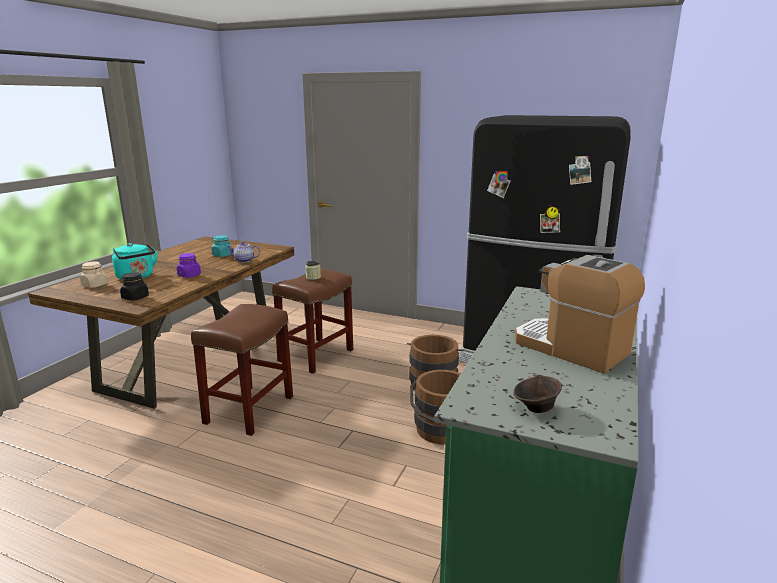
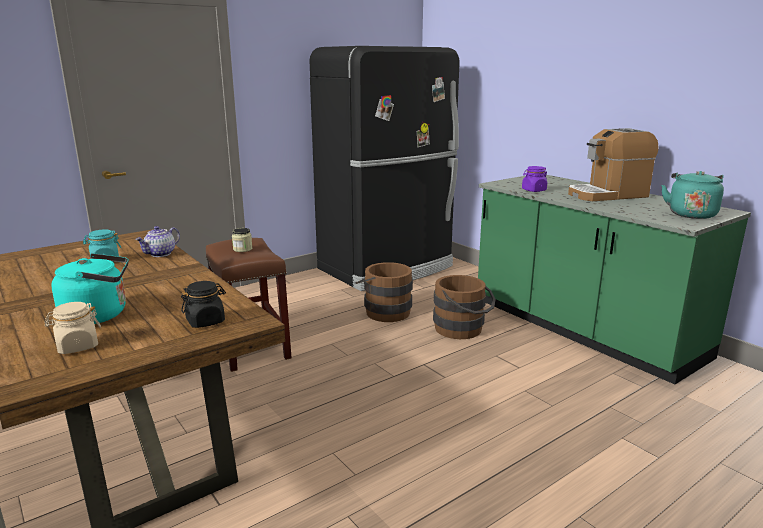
camera: 60 degrees left, 0 degrees up
(189, 275) = (163, 285): purple jar -> purple jar (533, 190)
(249, 410) = (325, 410): brown stool -> none
(536, 408) = (690, 214): brown bowl -> turquoise kettle

